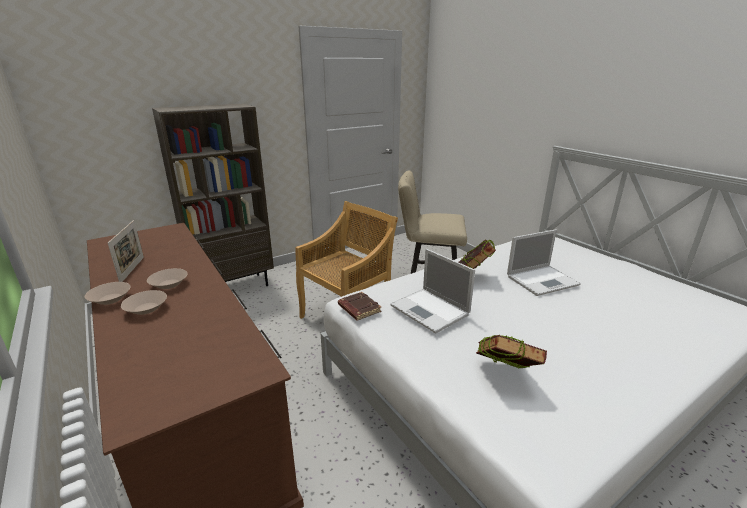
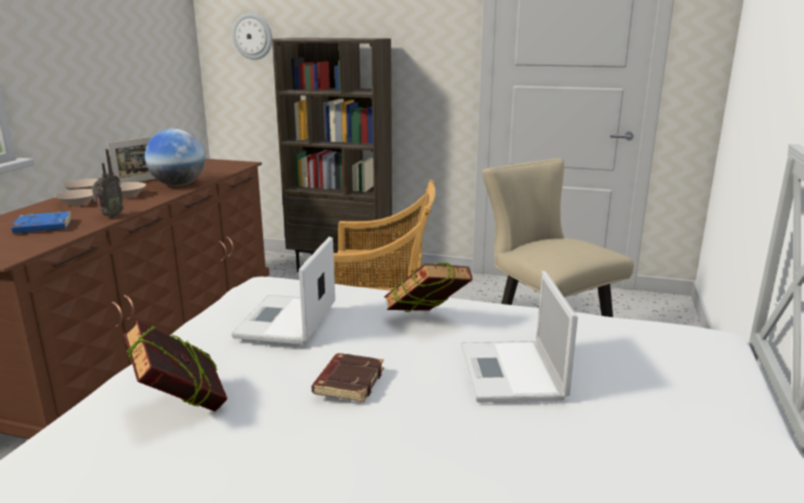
camera: 50 degrees right, 5 degrees down
(99, 109) = (253, 36): none -> wall clock
(182, 260) = (178, 185): none -> globe
(194, 339) = (42, 227): none -> blue book
(219, 304) = (110, 216): none -> radio
(358, 309) = (246, 289): brown book -> brown book (348, 381)
(543, 280) = (512, 373): laptop -> laptop turned 60 degrees clockwise

